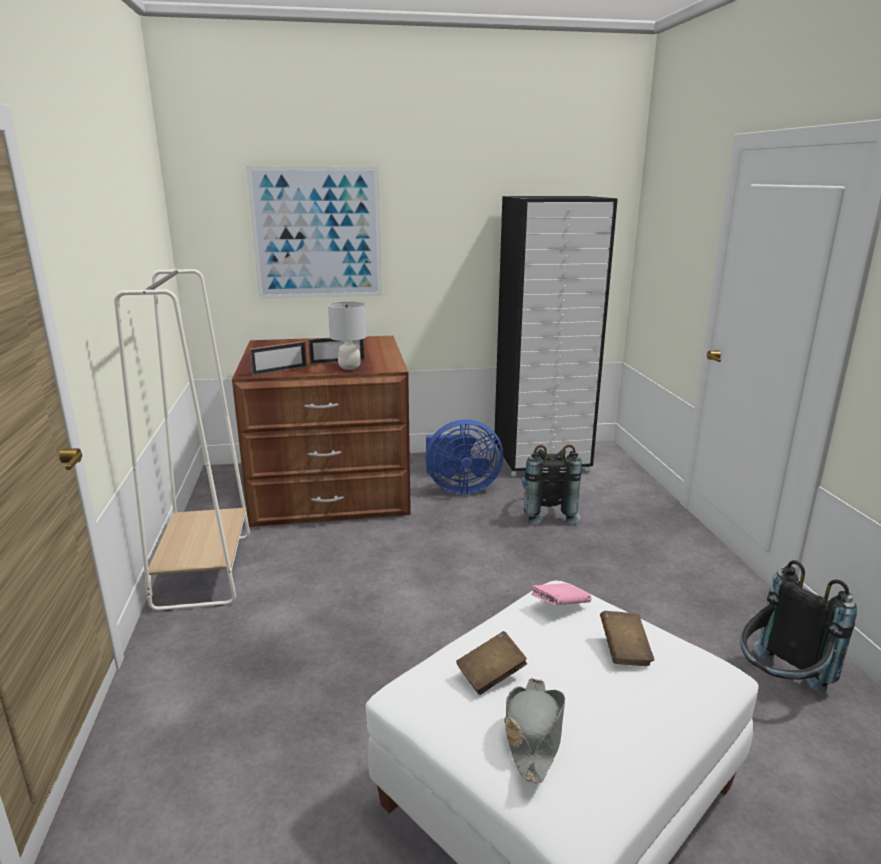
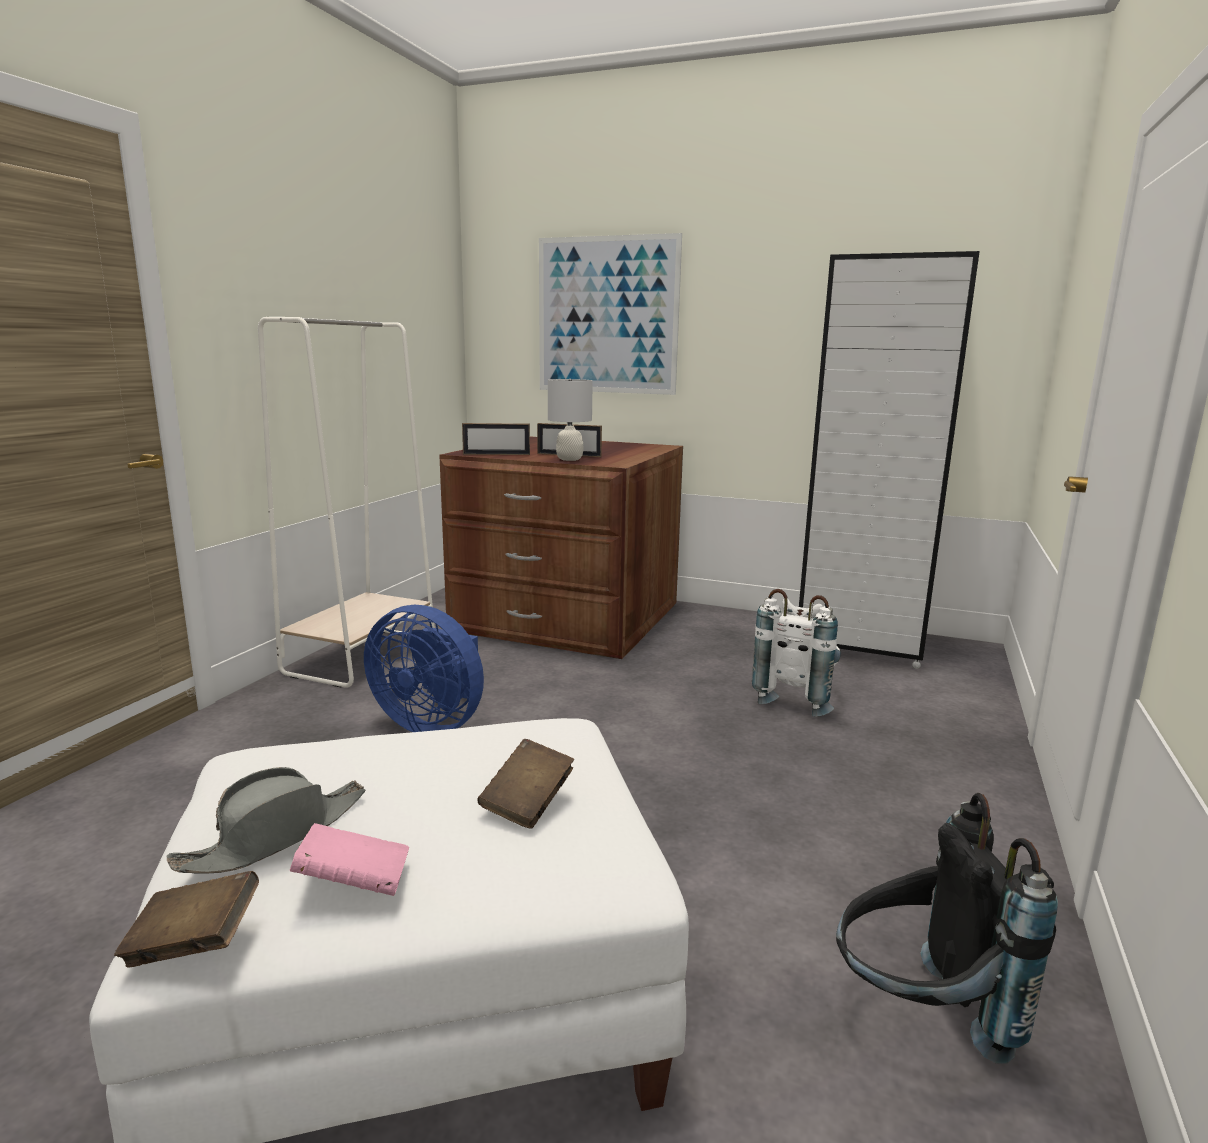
camera: 30 degrees right, 5 degrees down
(459, 488) = (713, 647): blue fan -> blue fan (432, 723)
(491, 675) = (335, 769): brown book -> brown book (194, 943)
(546, 513) = (796, 698): black backpack -> white backpack
(560, 606) = (533, 738): pink book -> pink book (354, 883)

